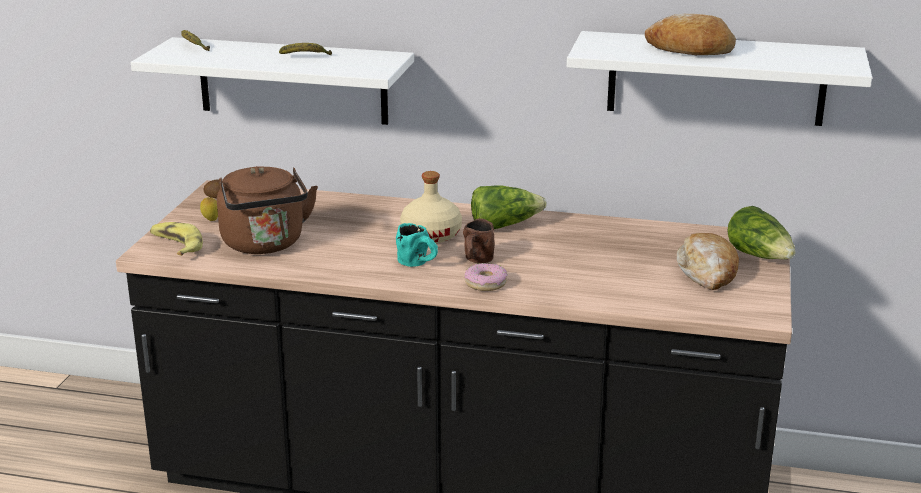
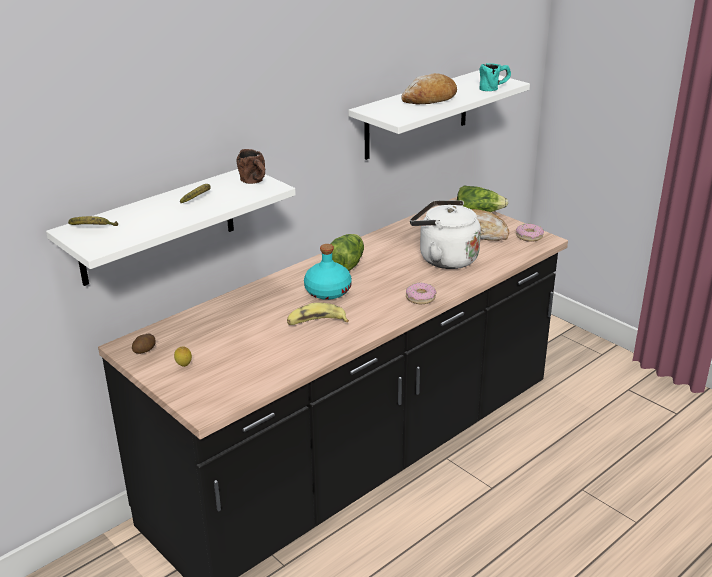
camera: 55 degrees left, 5 degrees up
(176, 246) = (211, 394): banana -> banana (316, 322)
(265, 245) = (261, 356): brown kettle -> none
(419, 264) = (366, 310): turquoise mug -> turquoise mug (494, 88)
(431, 234) = (327, 291): beige bottle -> turquoise bottle
(476, 261) = (386, 290): brown mug -> brown mug (255, 182)
(601, 270) = (444, 259): none -> white kettle
(752, 303) = (529, 236): none -> donut

